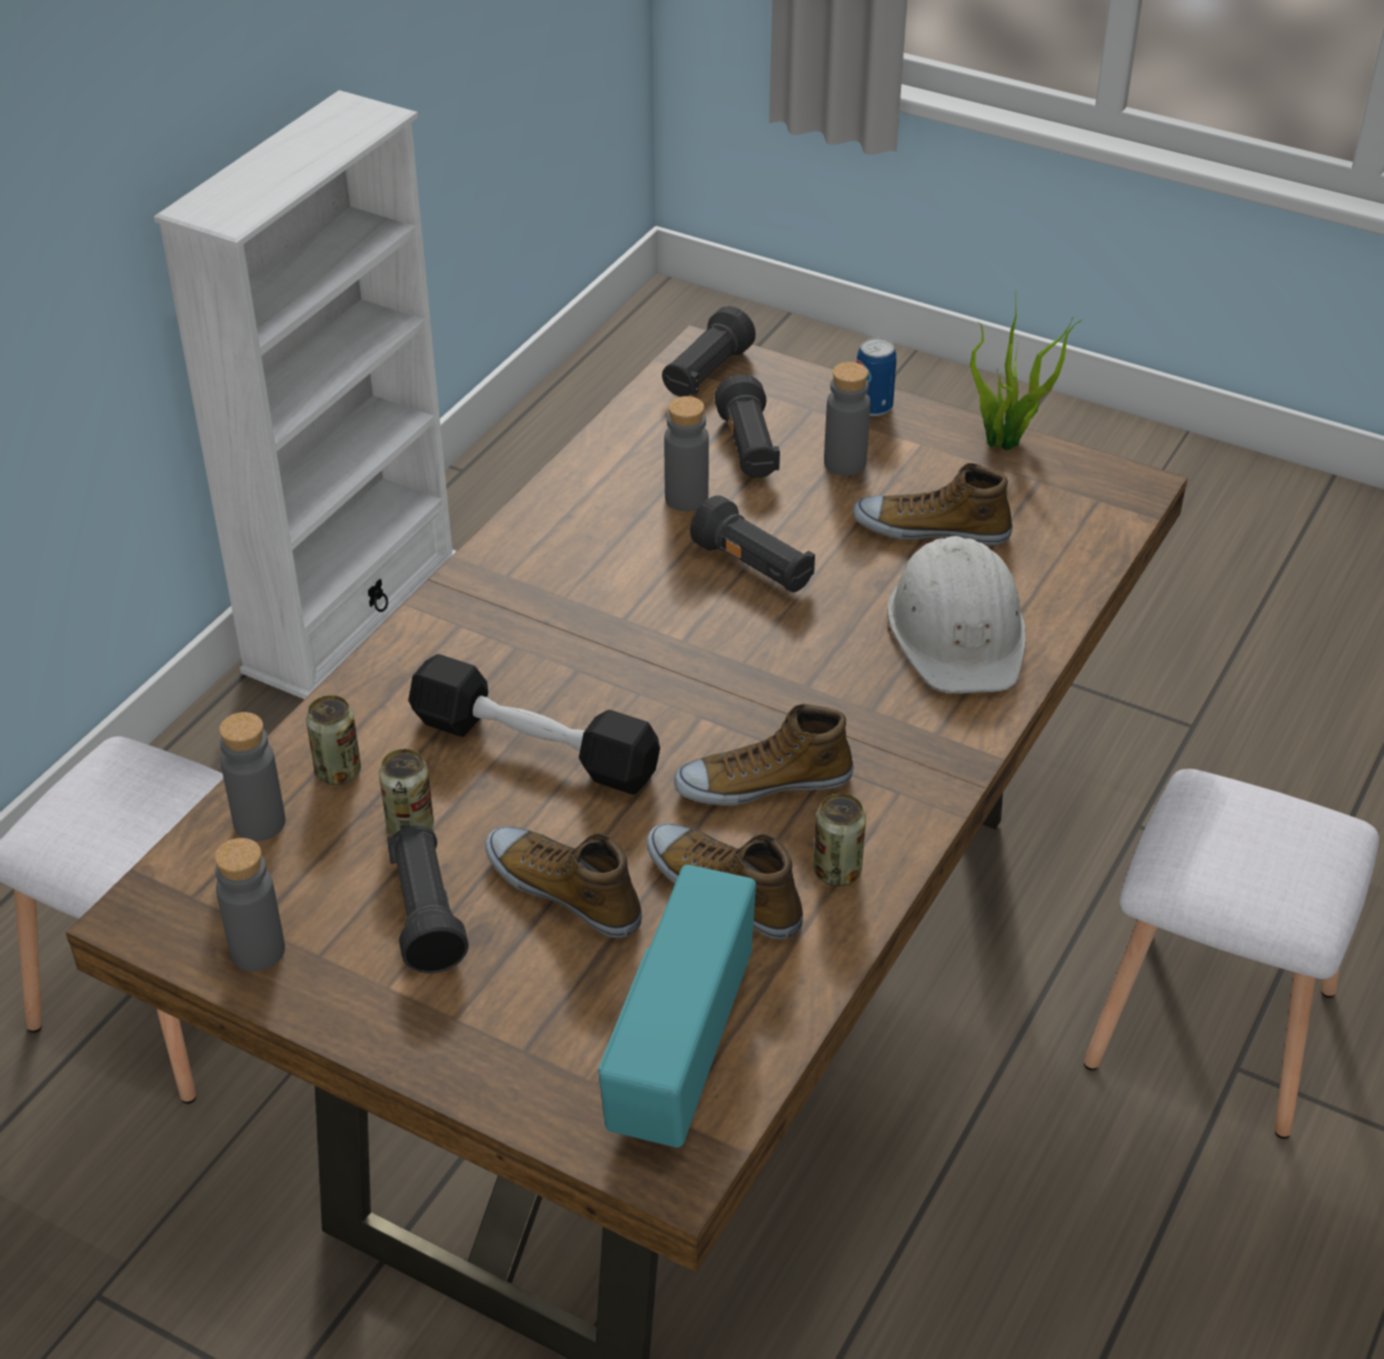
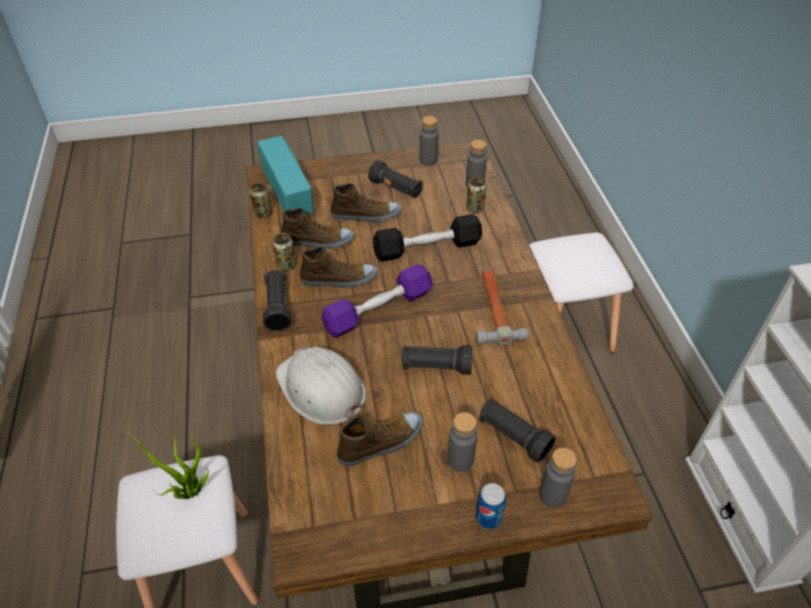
camera: 140 degrees right, 5 degrees up
(410, 826) = (432, 206): can -> can (263, 213)
(563, 591) = (493, 308): none -> hammer
(686, 498) = (504, 386): grey bottle -> grey bottle (552, 495)
(706, 374) = (593, 478): black flashlight -> black flashlight (278, 307)
(750, 691) = (378, 310): none -> purple dumbbell
(763, 783) = (339, 279): shoe -> shoe turned 45 degrees clockwise
(1008, 442) = (394, 541): potted plant -> potted plant (189, 492)

